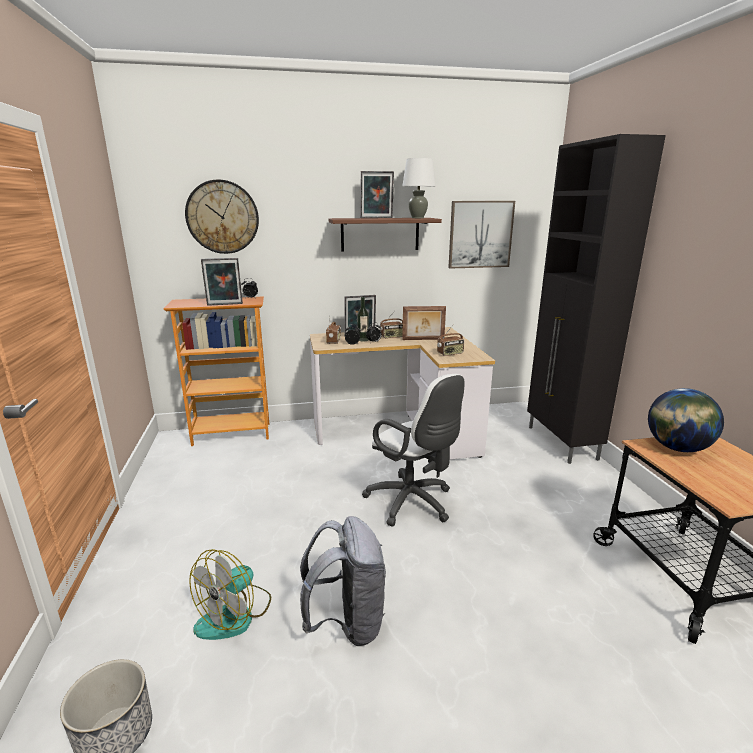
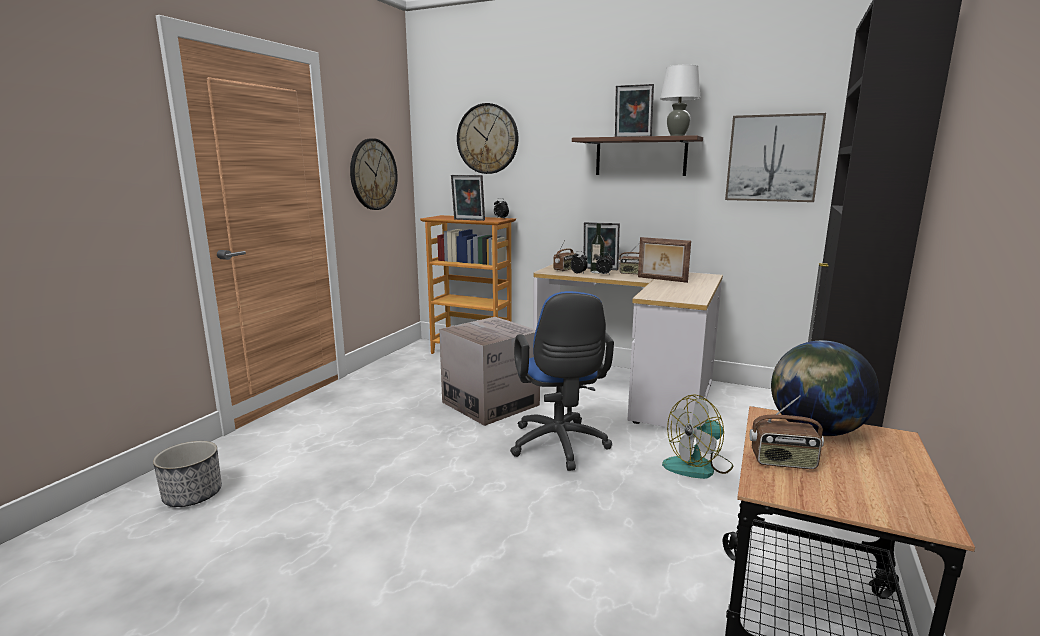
camera: 35 degrees right, 5 degrees down
(103, 264) = (373, 174): none -> wall clock
(235, 614) = (326, 465): fan -> fan (698, 466)
(312, 482) = (490, 403): none -> cardboard box
(347, 622) = (389, 503): grey backpack -> none
(413, 503) = (559, 447): white office chair -> blue office chair
(450, 353) = (664, 293): radio -> radio (783, 462)

